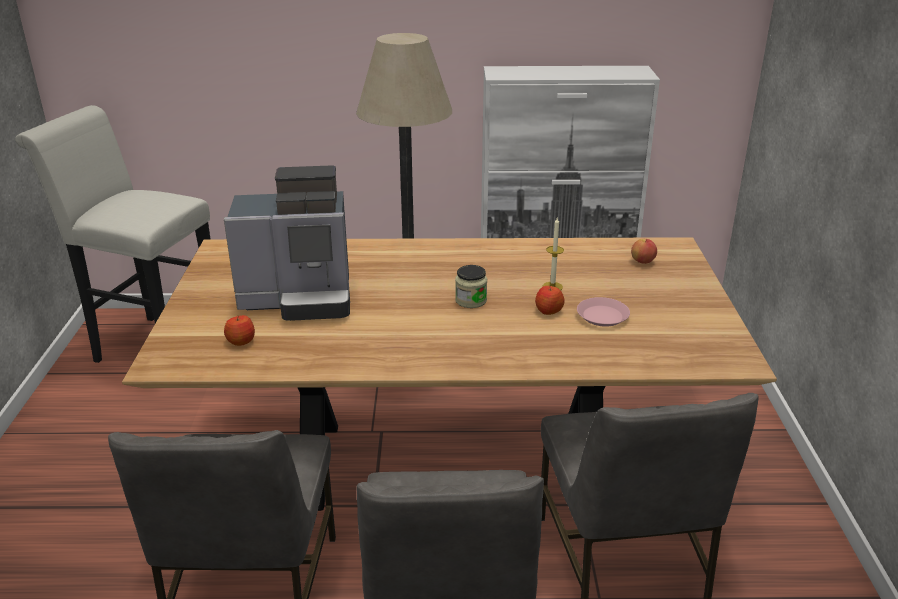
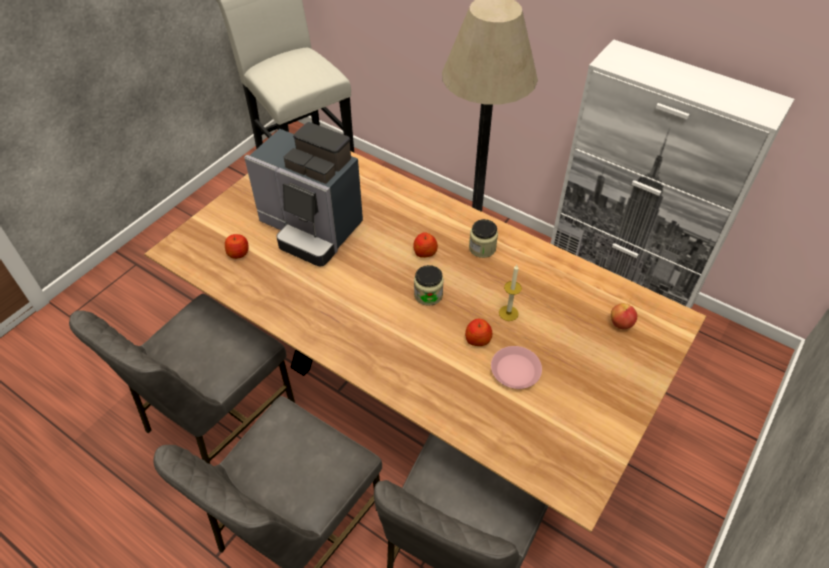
camera: 35 degrees right, 20 degrees up
(433, 277) = (425, 252): none -> apple
(480, 258) = (482, 248): none -> jar

